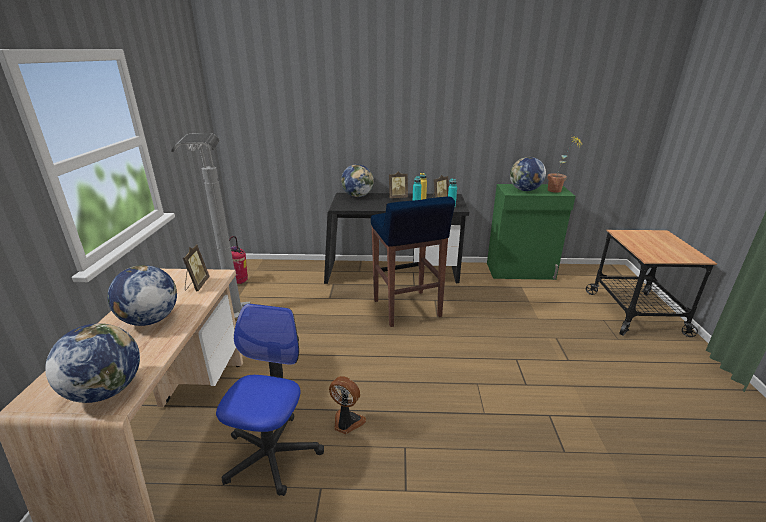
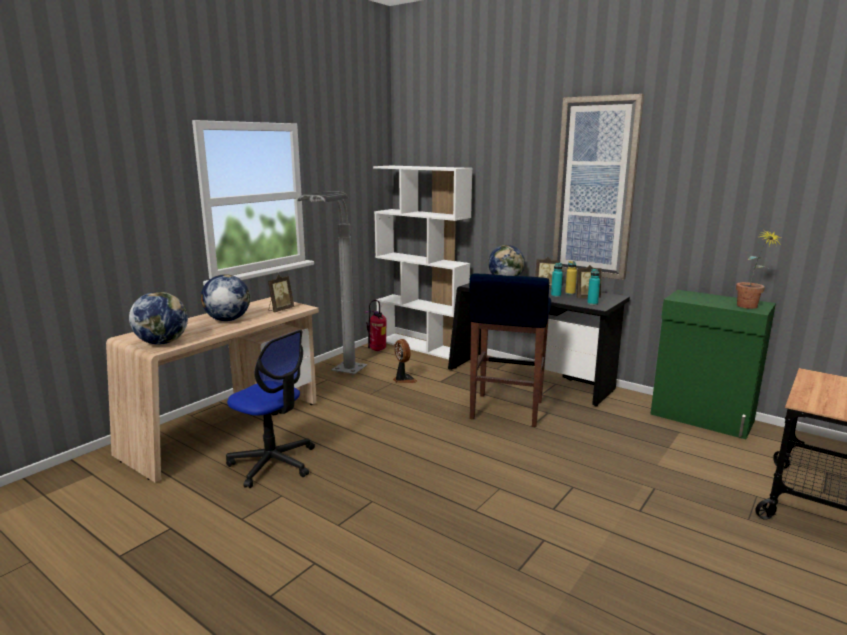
camera: 35 degrees right, 10 degrees down
(272, 454) = (273, 463): office chair -> office chair turned 75 degrees clockwise
(277, 267) = (422, 346): none -> white bookcase
(347, 422) = (347, 467): fan -> fan (403, 379)
(429, 108) = (595, 188): none -> picture
(525, 190) = (702, 299): globe -> none

